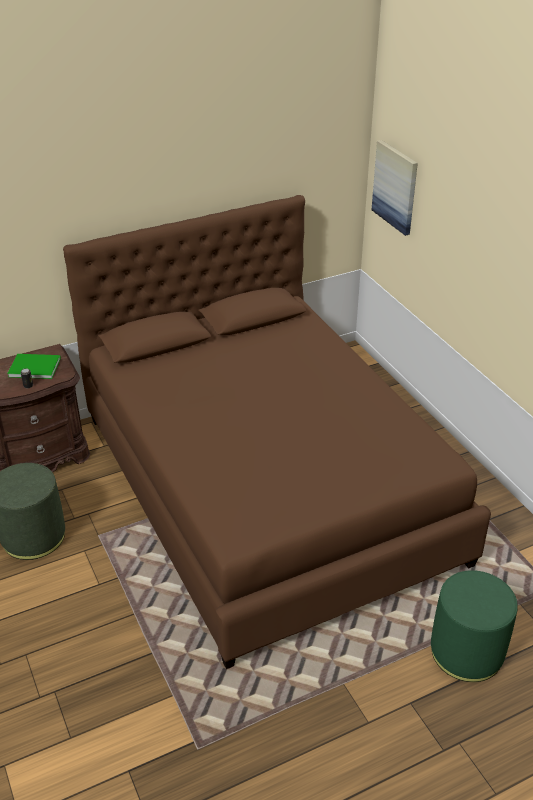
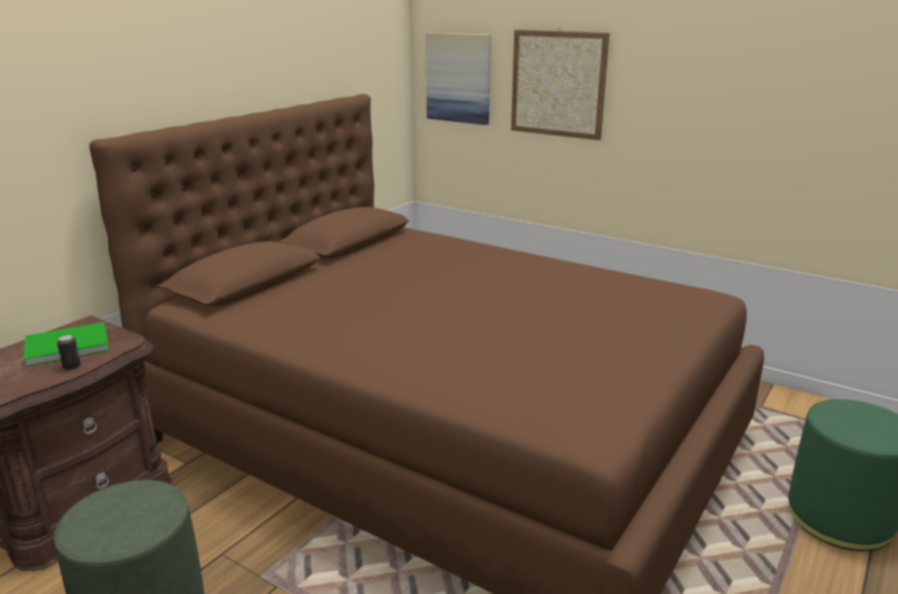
camera: 30 degrees left, 15 degrees down
(453, 225) = (558, 82): none -> picture

